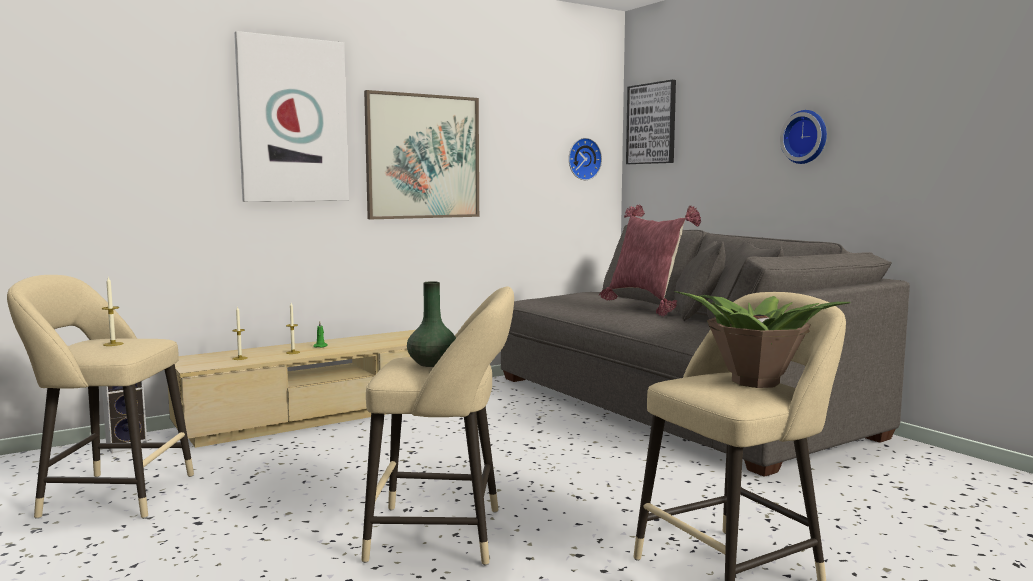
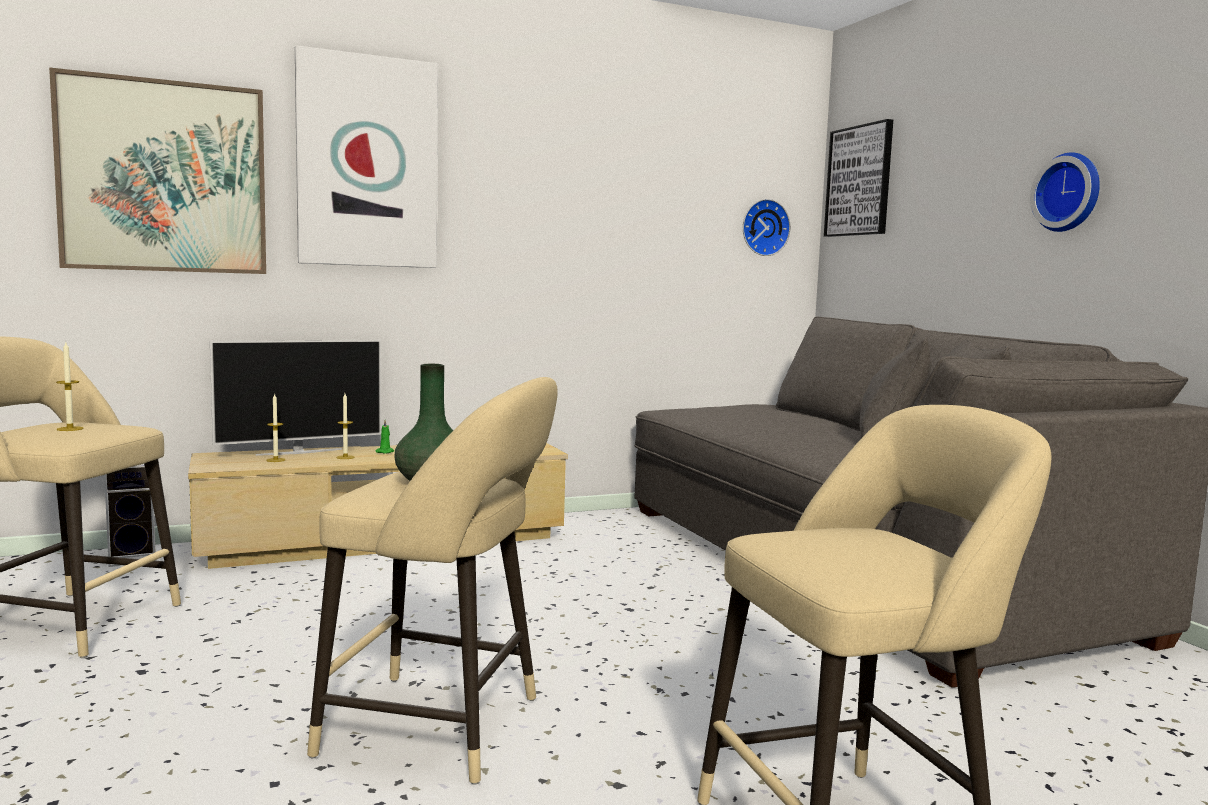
camera: 10 degrees right, 0 degrees up
(252, 351) = (299, 452): none -> television
(423, 156) = (540, 215): picture -> picture (164, 177)
(648, 309) = (822, 430): red pillow -> none
(753, 381) = (893, 546): potted plant -> none

